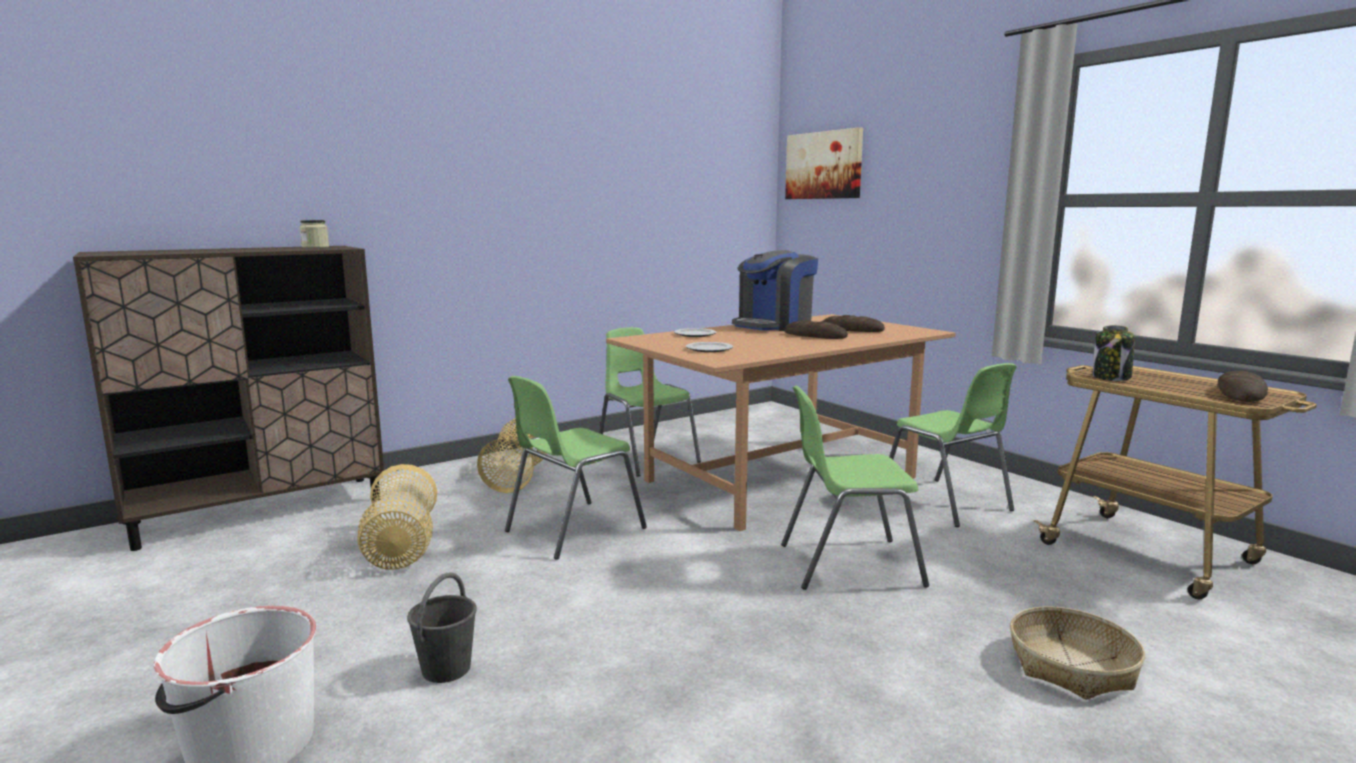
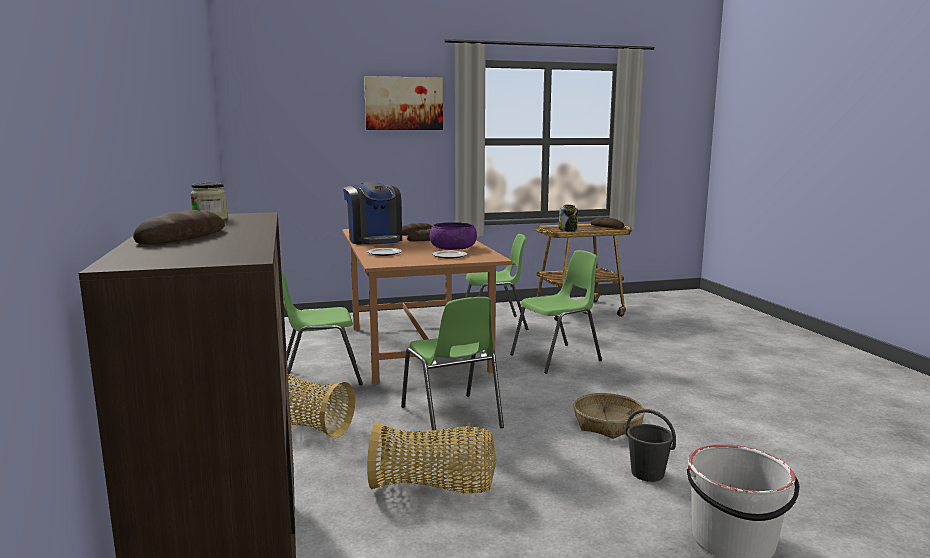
camera: 70 degrees left, 0 degrees up
(212, 249) = (182, 237): none -> bread
(769, 346) = (453, 247): none -> purple bowl
(824, 165) = (280, 111): picture -> picture (403, 103)
(847, 564) = (557, 358): green chair -> green chair turned 135 degrees counterclockwise
(1072, 666) = (669, 345): basket -> basket (607, 424)

